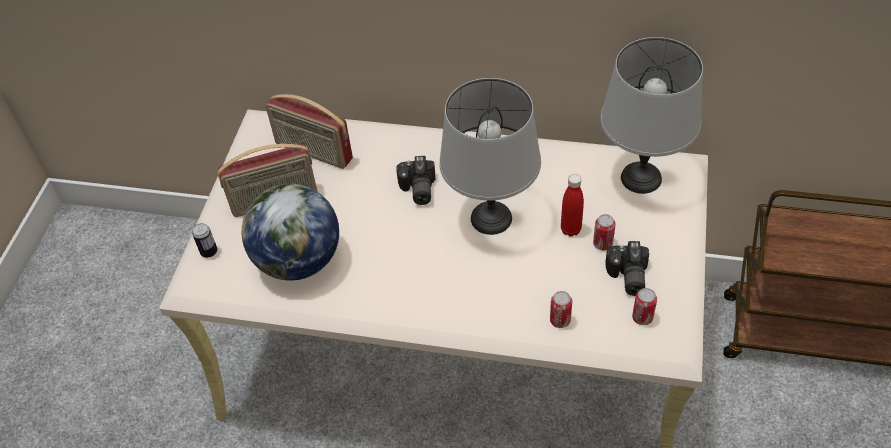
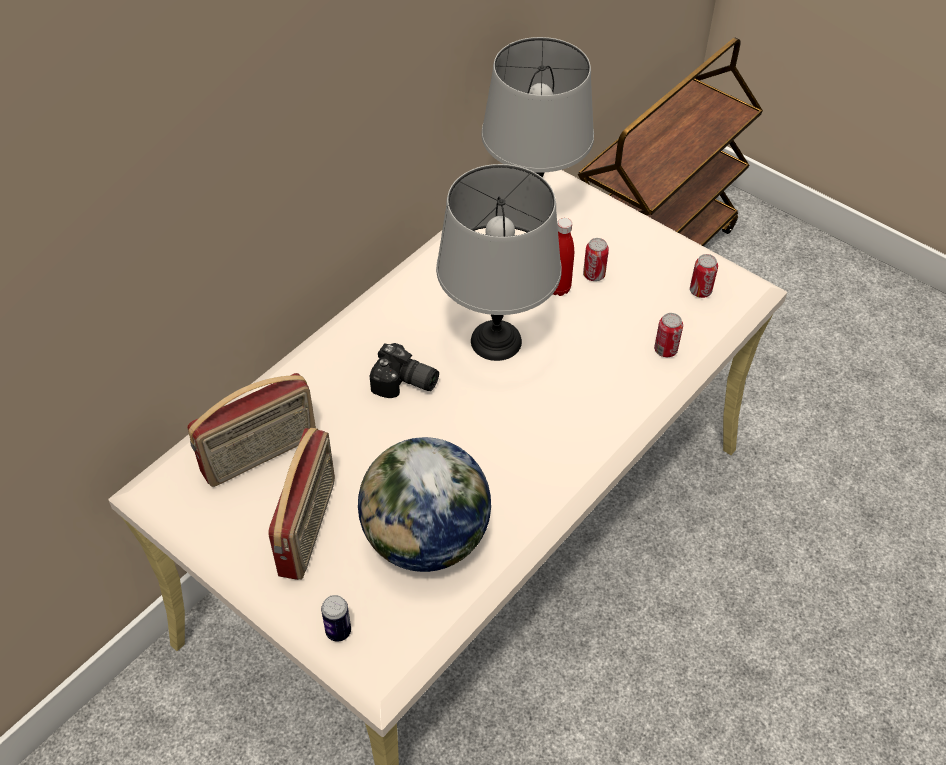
camera: 65 degrees left, 0 degrees up
(626, 277) = (646, 278): camera -> none

